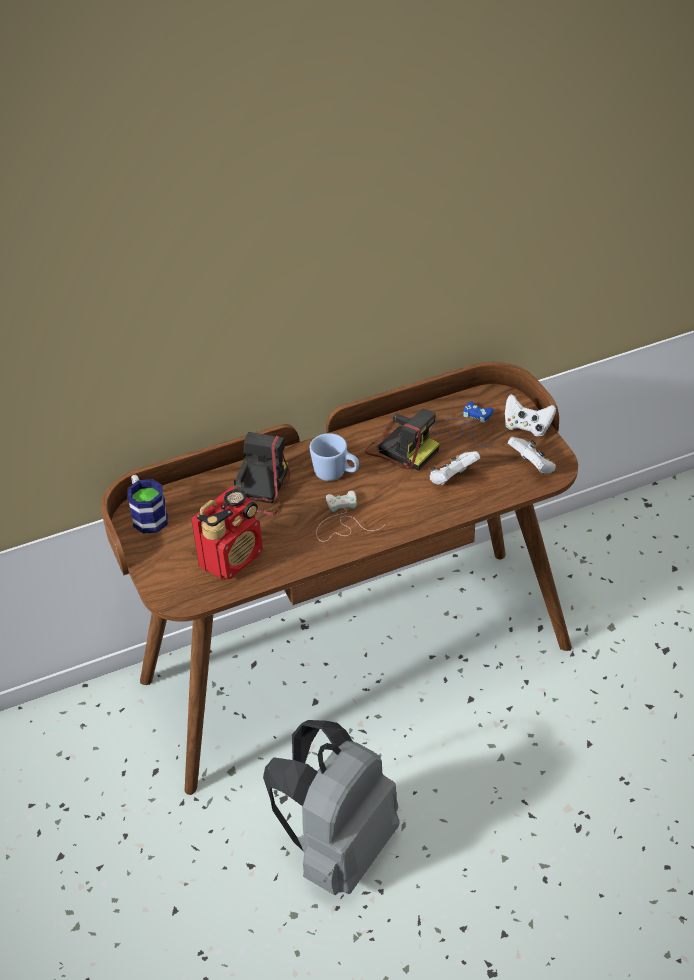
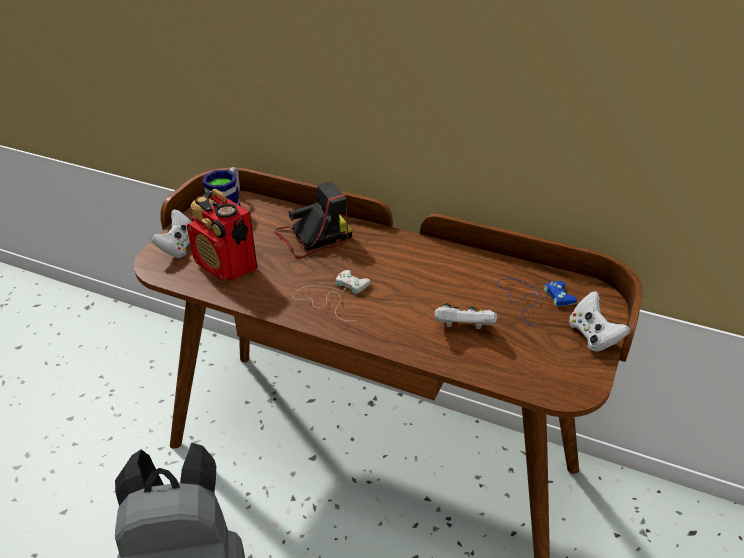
camera: 45 degrees right, 5 degrees down
(232, 558) = (226, 266): radio -> radio turned 45 degrees clockwise
(335, 474) = (380, 263): blue mug -> none
(401, 448) = (456, 278): camera -> none
(532, 466) = (551, 371): white game controller -> white game controller (179, 247)

